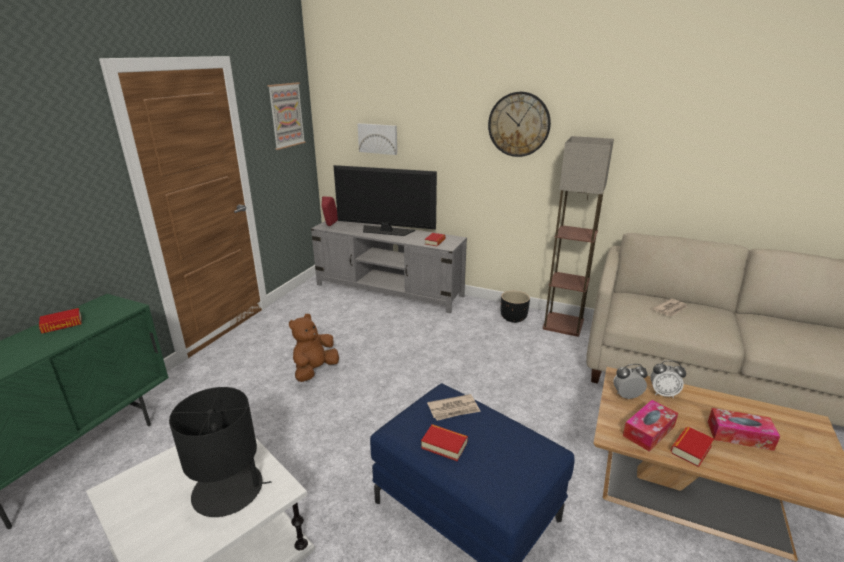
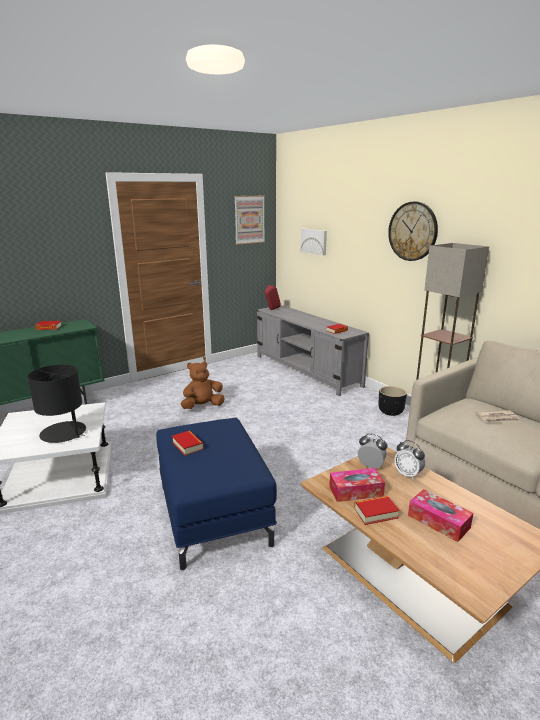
camera: 30 degrees right, 5 degrees down
(386, 231) = (308, 318): television -> none
(454, 409) = (220, 430): newspaper -> none

